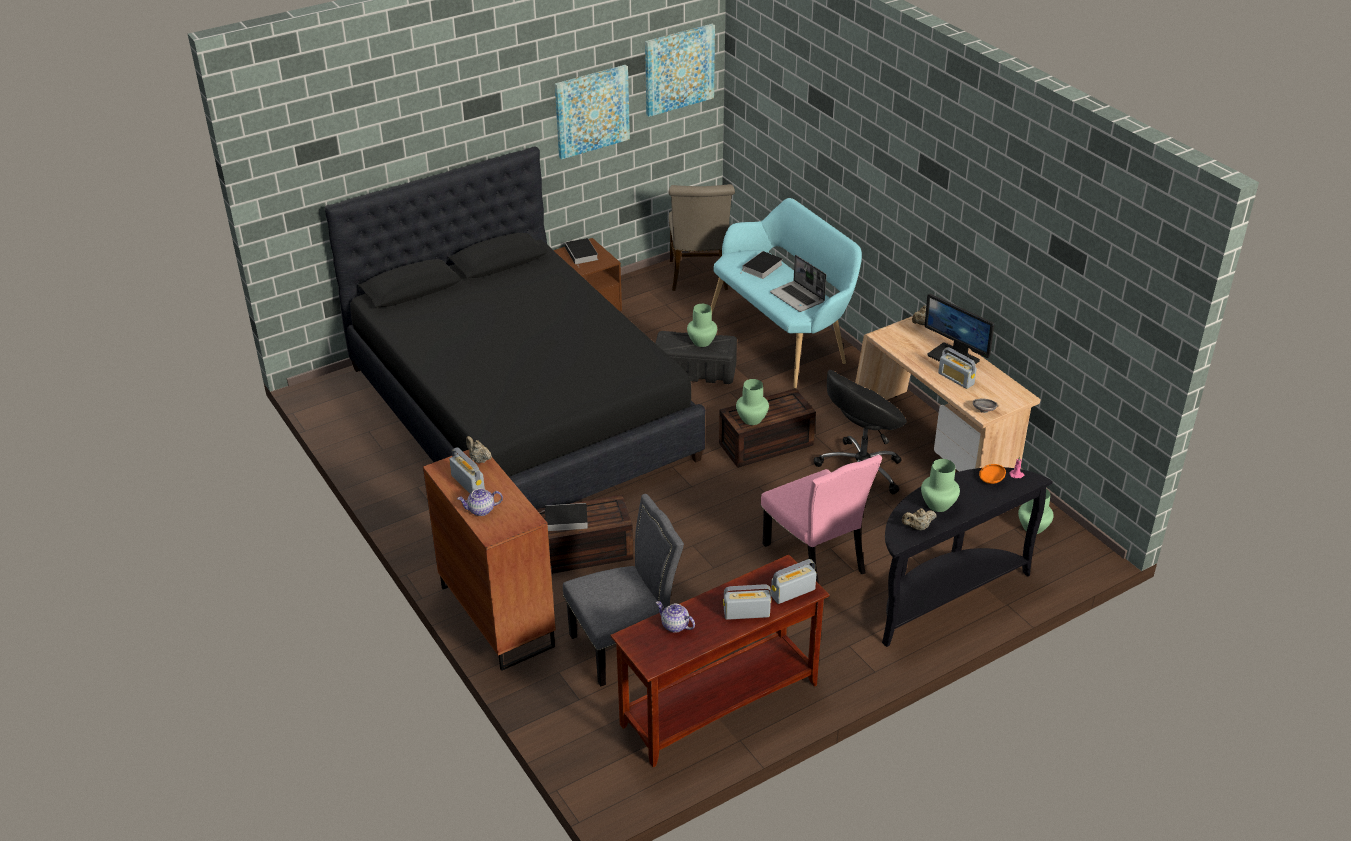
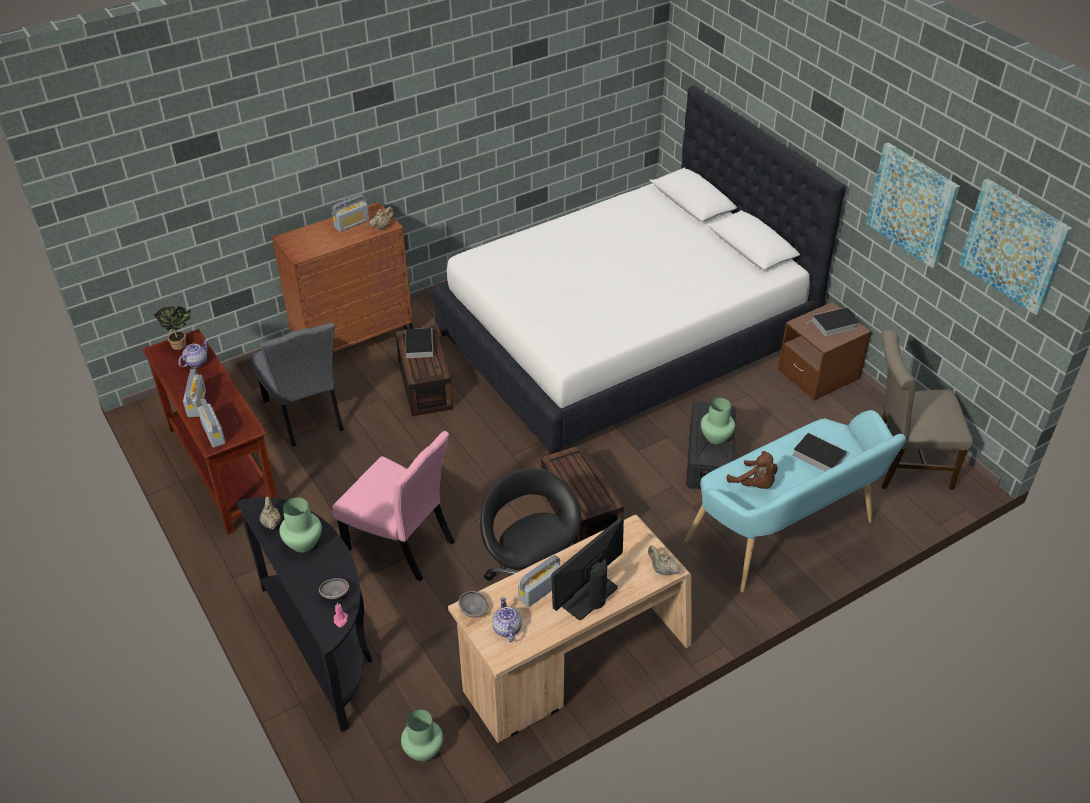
camera: 90 degrees right, 5 degrees up
(481, 510) = (316, 232): teapot -> teapot (506, 628)
(520, 412) = (626, 339): black bed -> white bed
(640, 645) = (181, 344): none -> potted plant
(752, 419) = (565, 468): green vase -> none
(798, 298) = (754, 484): laptop -> brown plush toy
(815, 556) = (399, 543): pink chair -> pink chair turned 120 degrees counterclockwise
(990, 480) = (335, 594): orange bowl -> grey bowl

